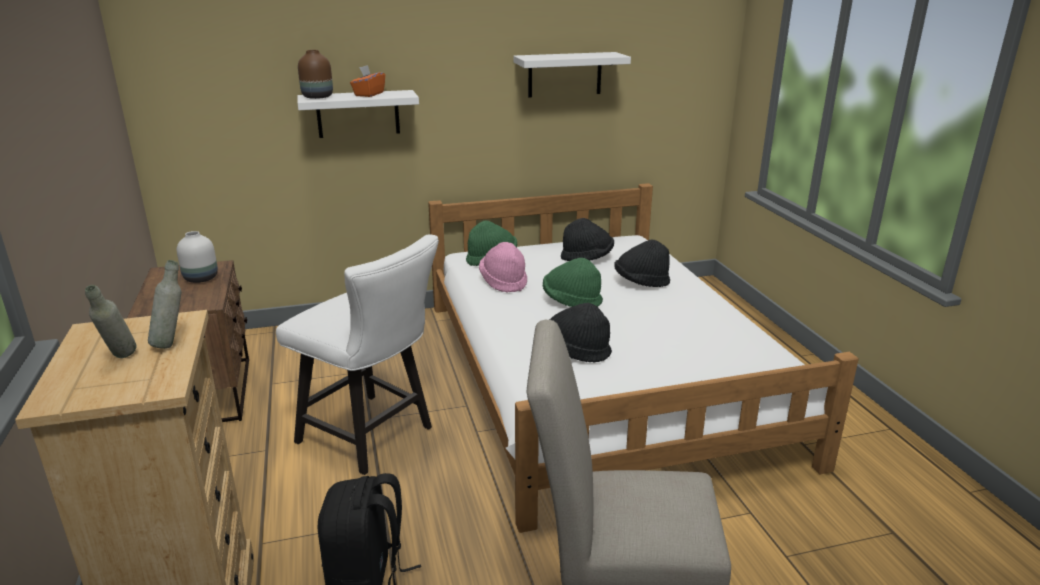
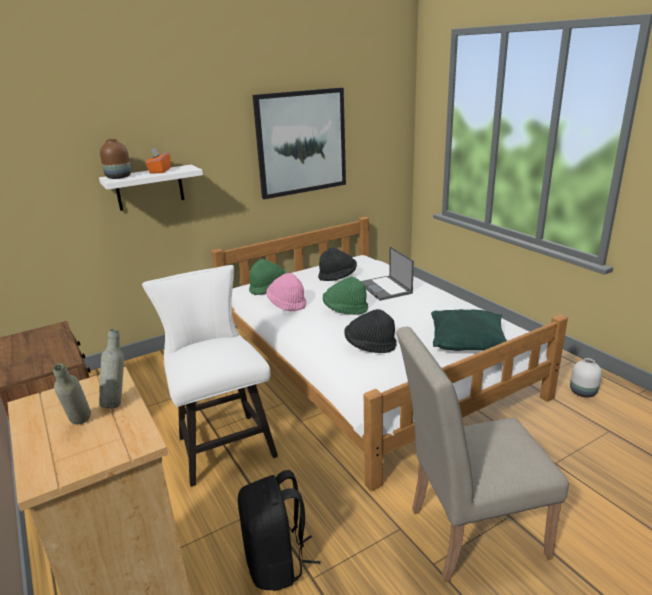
camera: 15 degrees left, 0 degrees up
(201, 279) = (48, 341): white vase -> white vase (583, 392)
(373, 437) = (222, 443): white chair -> white chair turned 135 degrees counterclockwise
(564, 74) = (301, 142): white shelf -> picture
(641, 282) = (385, 288): black hat -> laptop
(710, 367) = (467, 341): none -> green pillow

